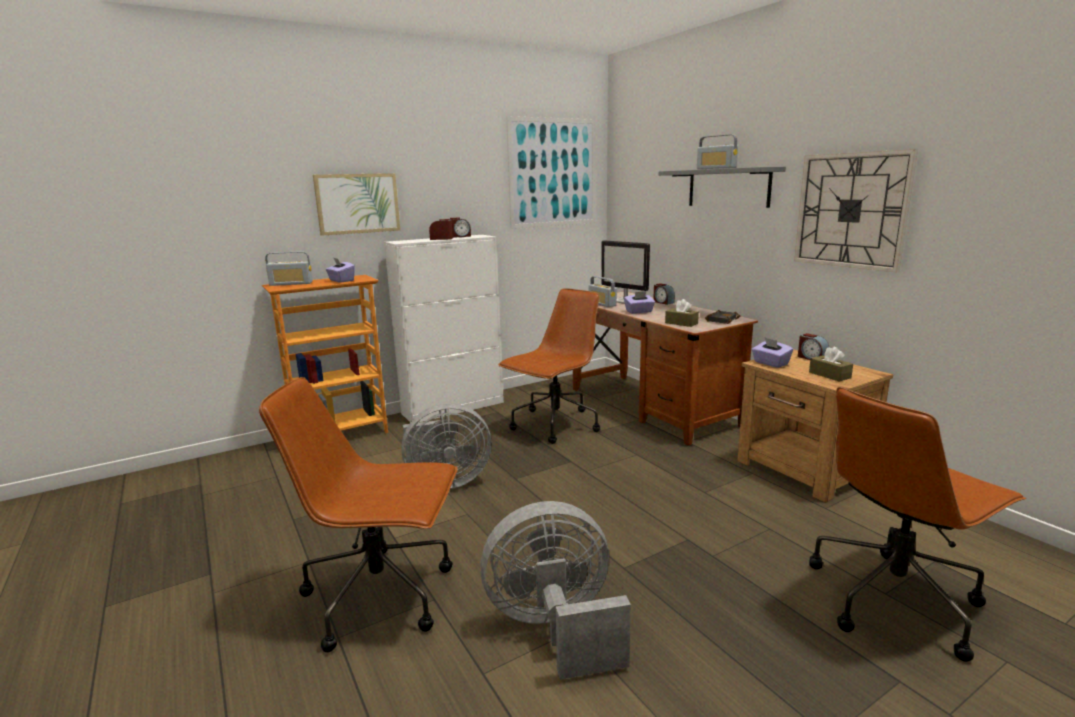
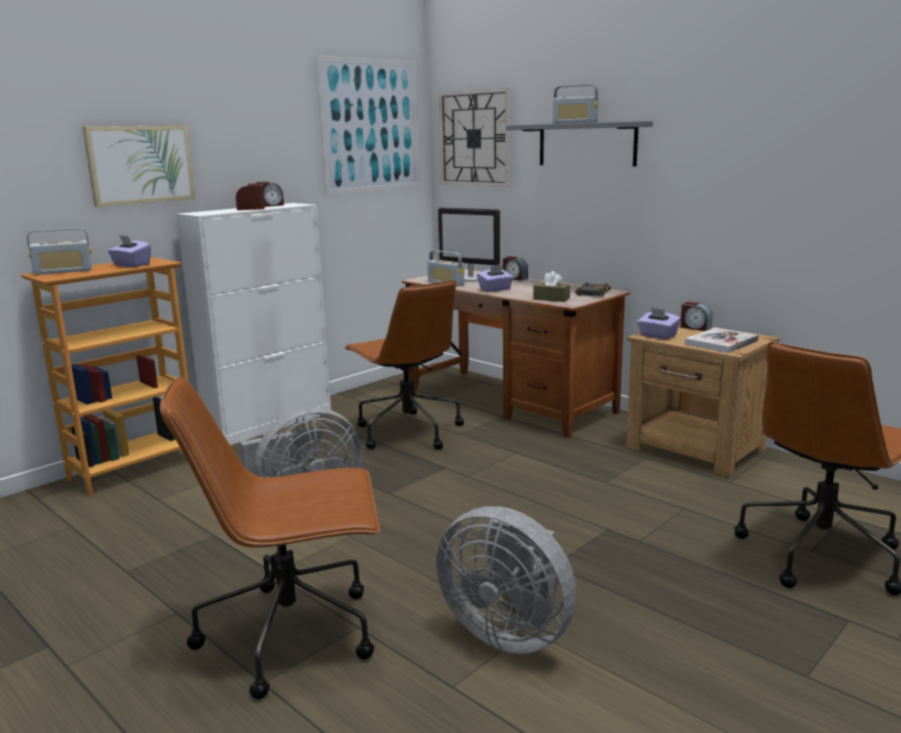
camera: 15 degrees left, 0 degrees up
(554, 425) = (407, 432): brown office chair -> brown office chair turned 120 degrees clockwise
(555, 628) = (508, 632): grey fan -> grey fan turned 120 degrees counterclockwise
(829, 375) = (721, 342): brown tissue box -> book
(851, 210) = (726, 168): wall clock -> wall clock (475, 138)

